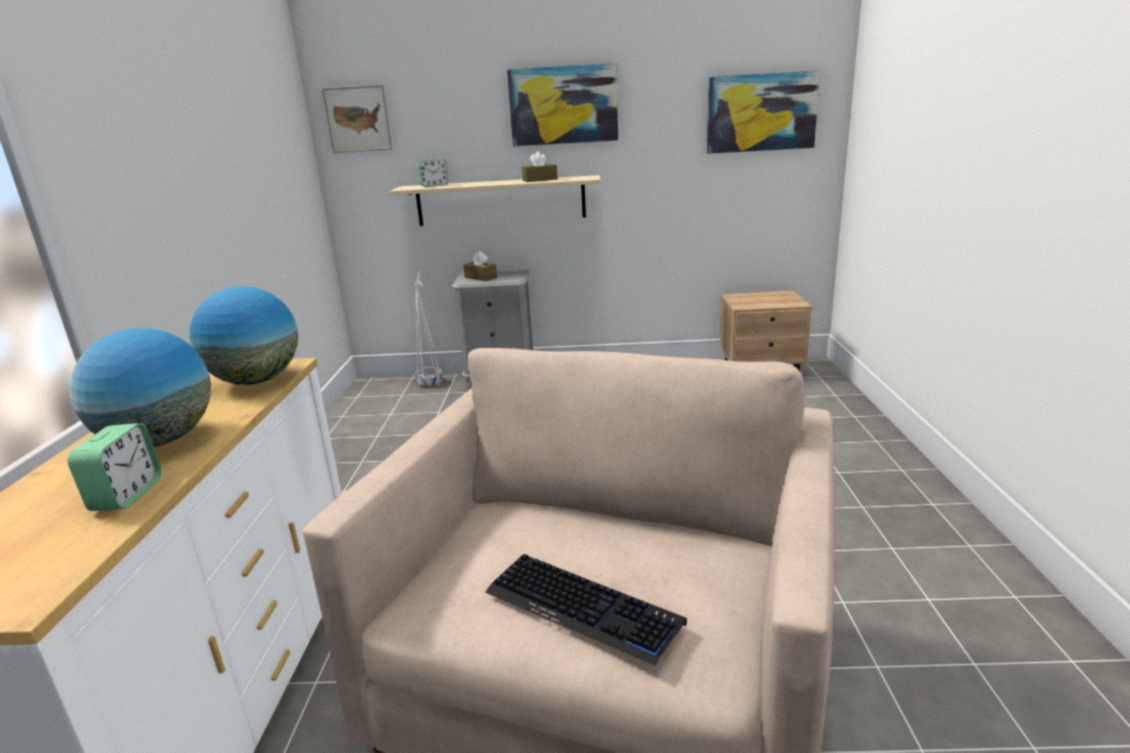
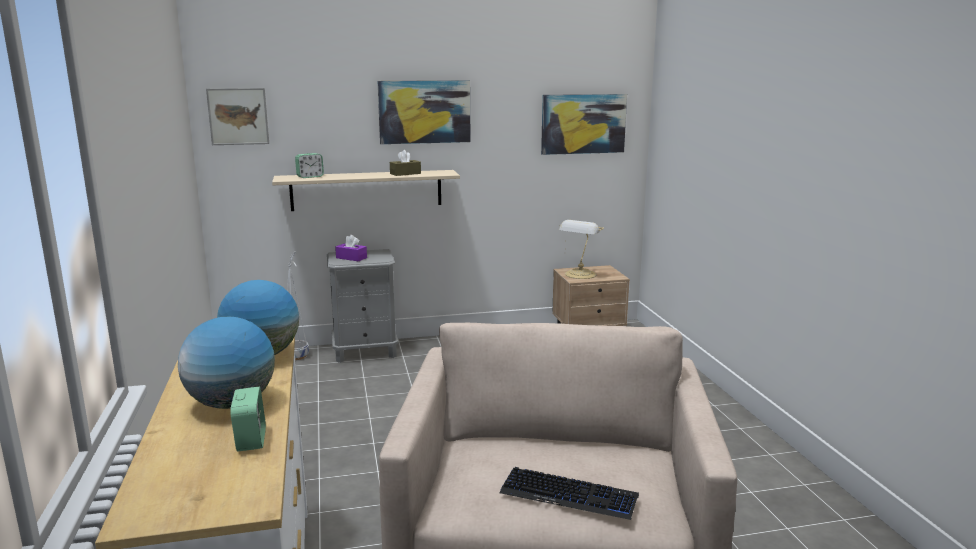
camera: 15 degrees left, 5 degrees down
(480, 277) = (351, 258): brown tissue box -> purple tissue box
(750, 301) = (580, 275): none -> table lamp

